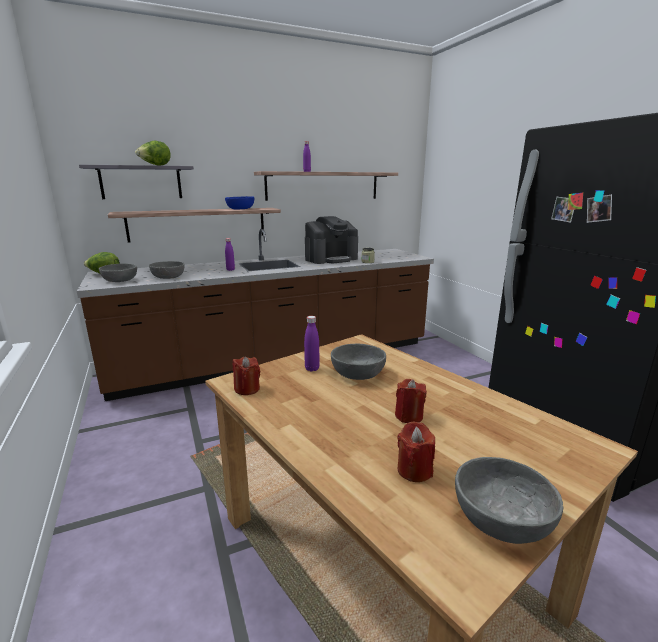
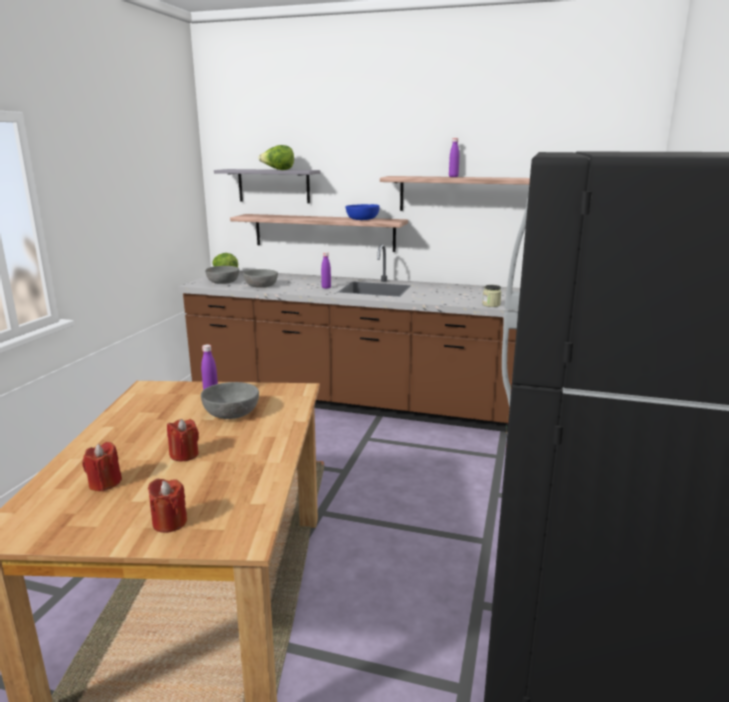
camera: 40 degrees right, 0 degrees up
(247, 389) = (143, 395): red candle -> red candle (169, 522)
(331, 259) = (459, 293): coffee machine -> none
(500, 518) = (79, 529): grey bowl -> none

